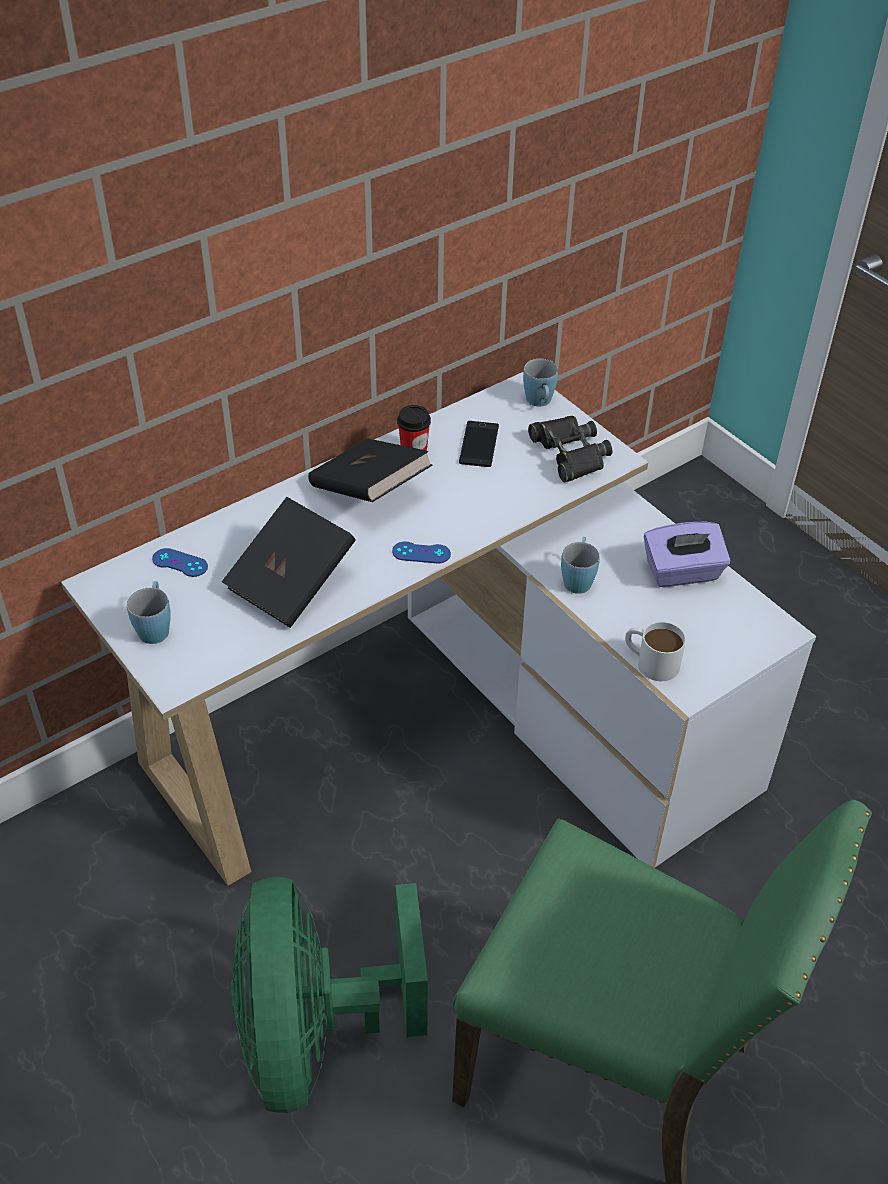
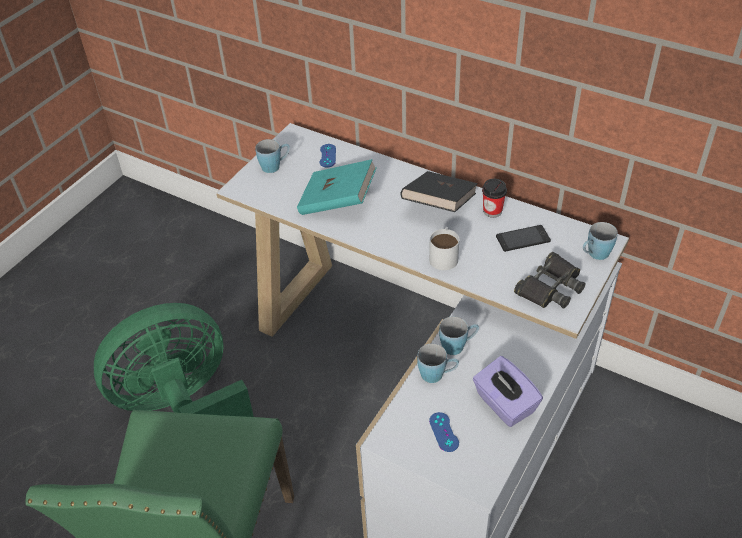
camera: 70 degrees right, 0 degrees up
(291, 583) = (338, 202): black book -> turquoise book
(421, 553) = (398, 247): blue game controller -> blue game controller (444, 432)
(613, 612) = (437, 375): none -> blue mug
(650, 661) = (401, 409): white mug -> white mug (444, 255)

